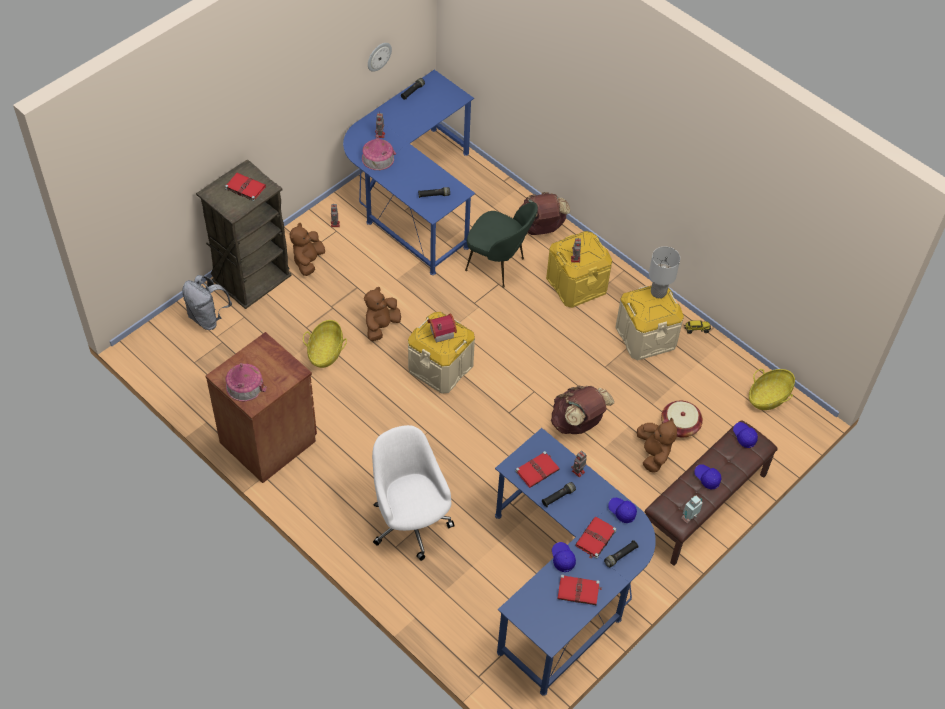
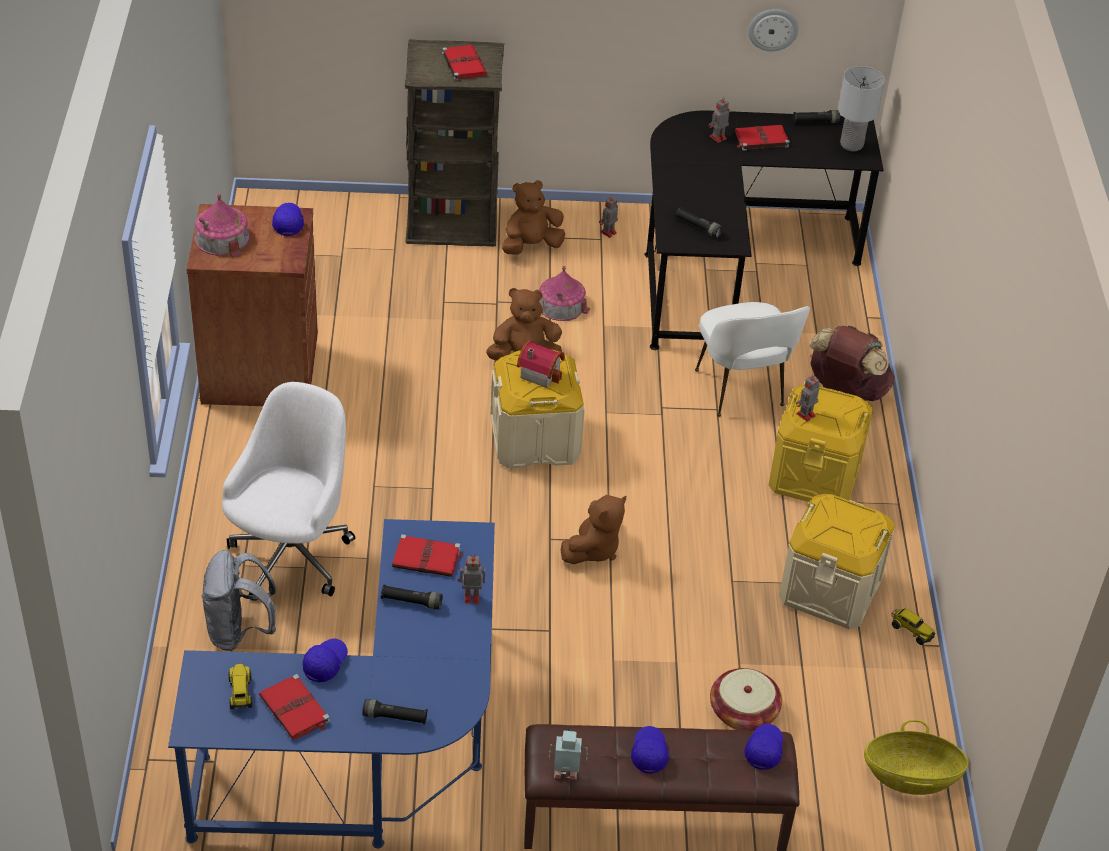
camera: 45 degrees right, 10 degrees down
(208, 318) = (358, 226): grey backpack -> grey backpack (239, 631)
(325, 352) = (431, 337): basket -> none
(378, 158) = (684, 155): toy house -> toy house (561, 304)
(411, 198) = (729, 263): blue desk -> black desk
(499, 267) = (741, 394): green chair -> white chair
(547, 605) = (240, 693): none -> toy truck
(577, 423) = (616, 611): brown backpack -> none
(595, 539) = (391, 676): red book -> red book (760, 139)
(622, 512) = (463, 676): blue cap -> blue cap (288, 223)
(653, 454) = (666, 714): brown plush toy -> brown plush toy (593, 549)
(658, 293) = (865, 521): grey table lamp -> grey table lamp (851, 147)

